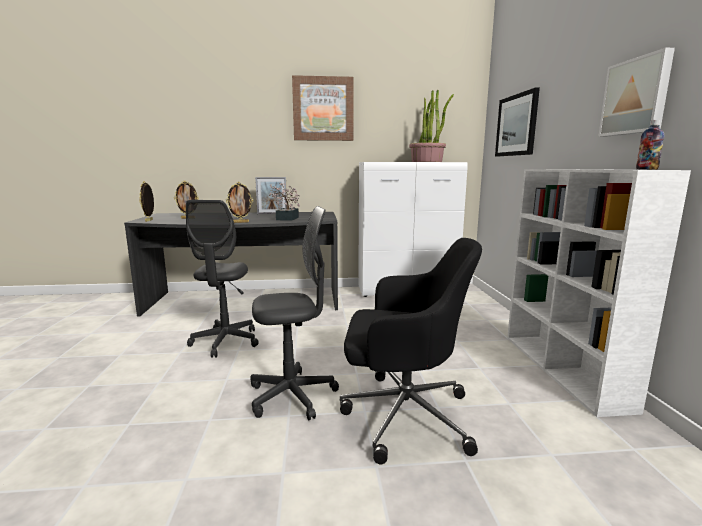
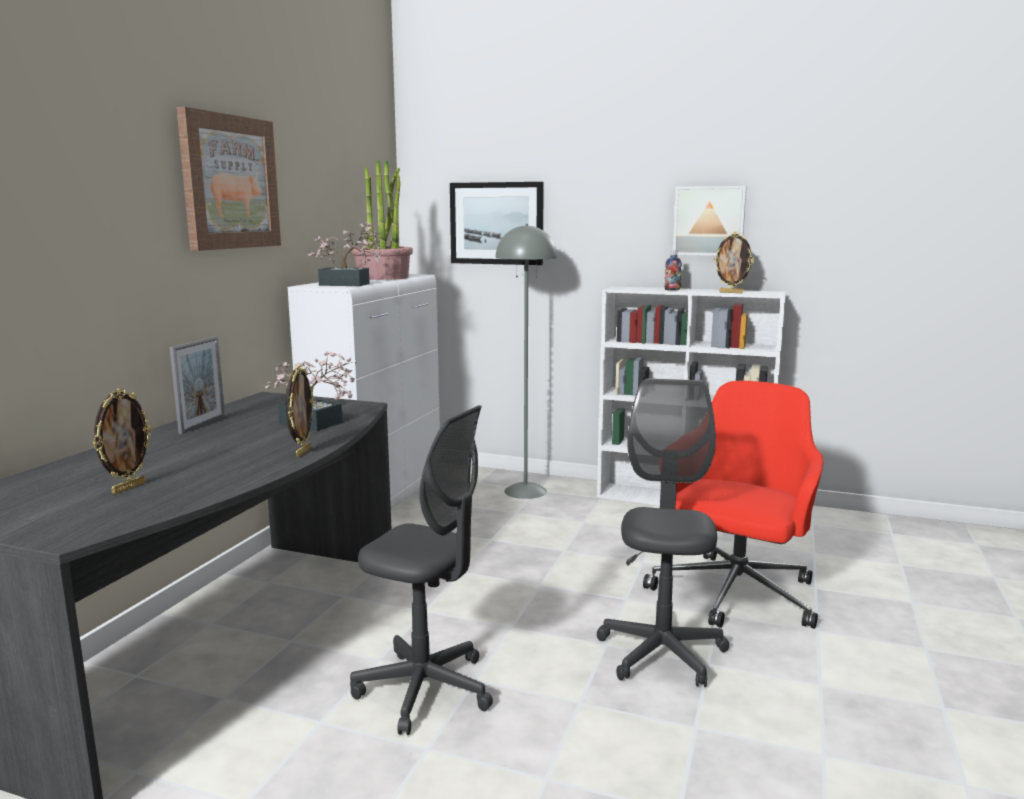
camera: 65 degrees left, 0 degrees up
(149, 220) = (89, 525): picture frame -> picture frame (731, 292)
(380, 161) = (350, 284): none -> potted plant
(403, 415) = (734, 595): black office chair -> red office chair
(478, 317) = (525, 491): none -> grey floor lamp
(646, 169) = (771, 293): bottle -> bottle (672, 289)

